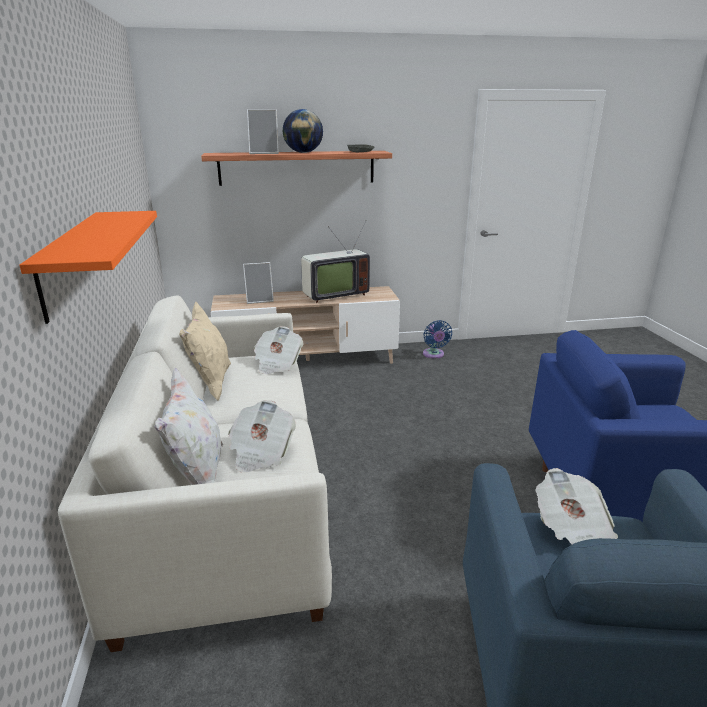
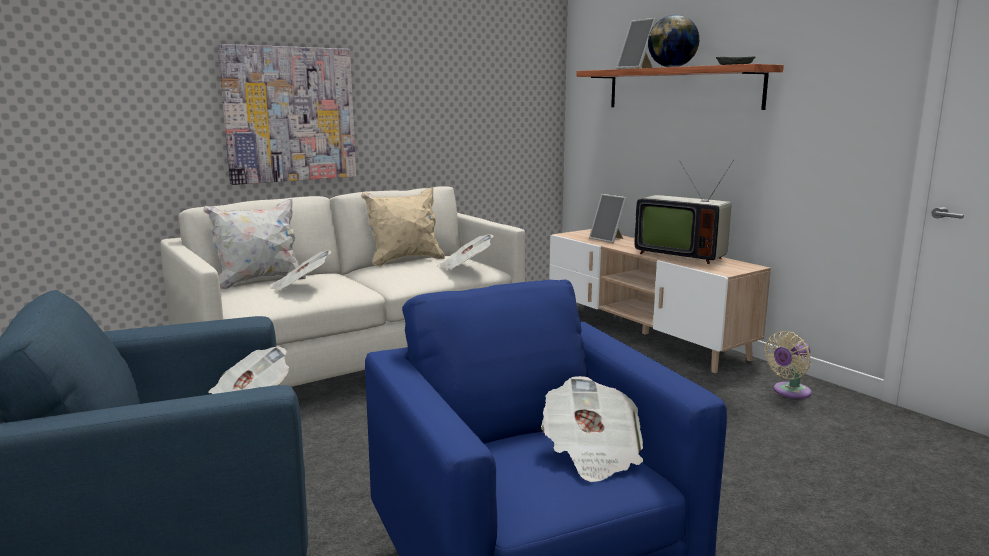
camera: 65 degrees right, 10 degrees down
(71, 262) = (290, 114): orange shelf -> picture
(434, 355) = (789, 392): blue fan -> beige fan
(651, 412) = (591, 454): none -> newspaper

